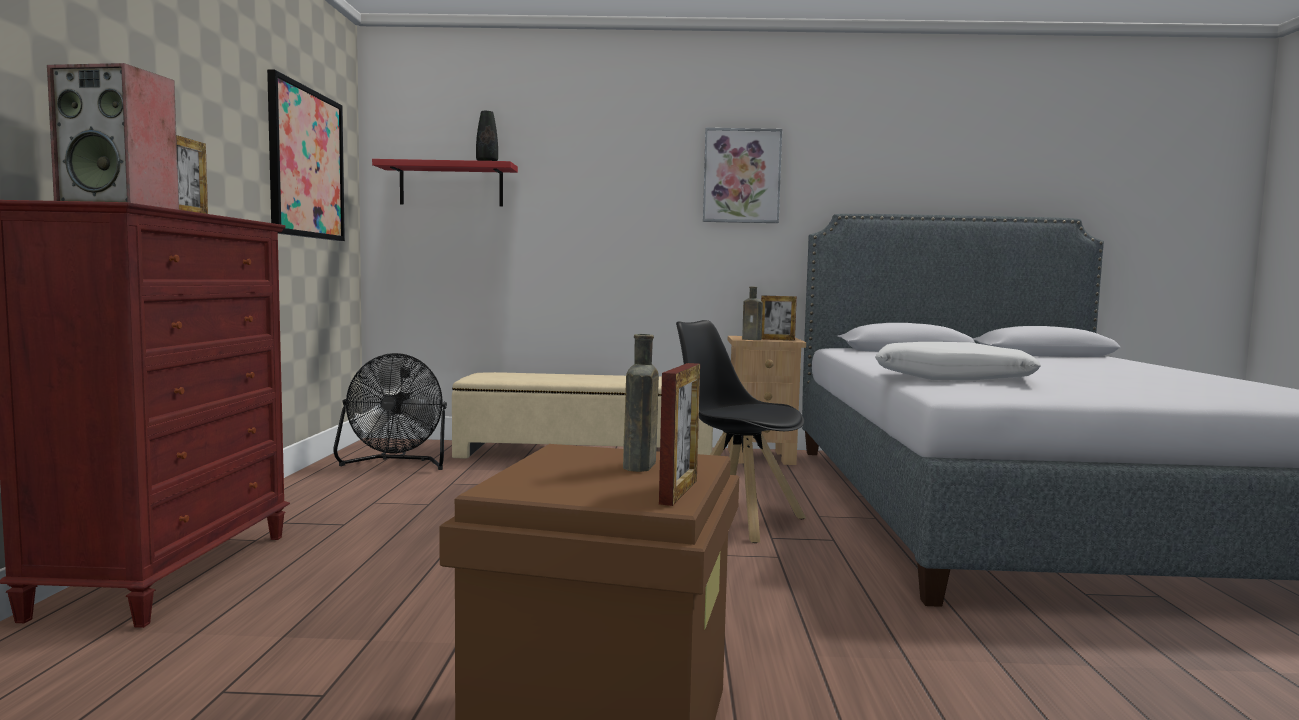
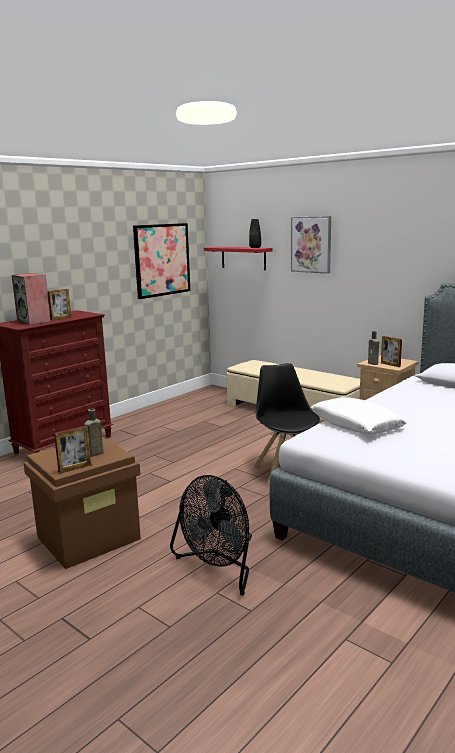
camera: 40 degrees right, 10 degrees up
(395, 462) = (200, 403): black fan -> black fan (219, 565)
(741, 176) = (390, 254): picture -> picture (311, 244)

